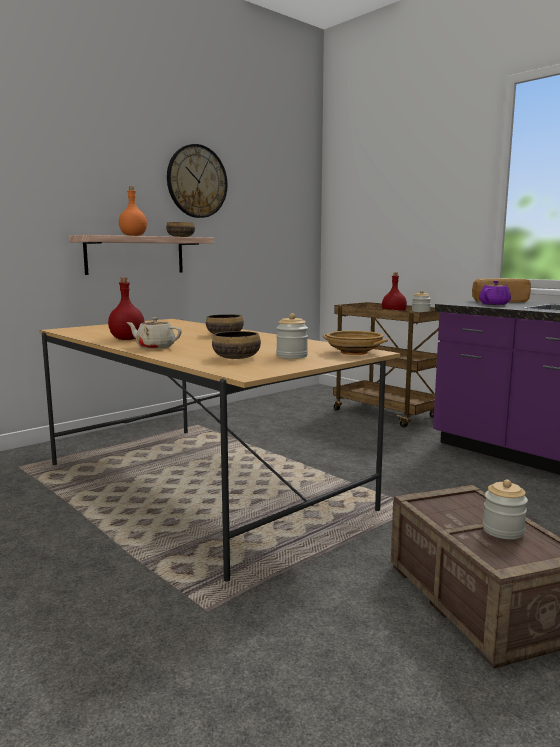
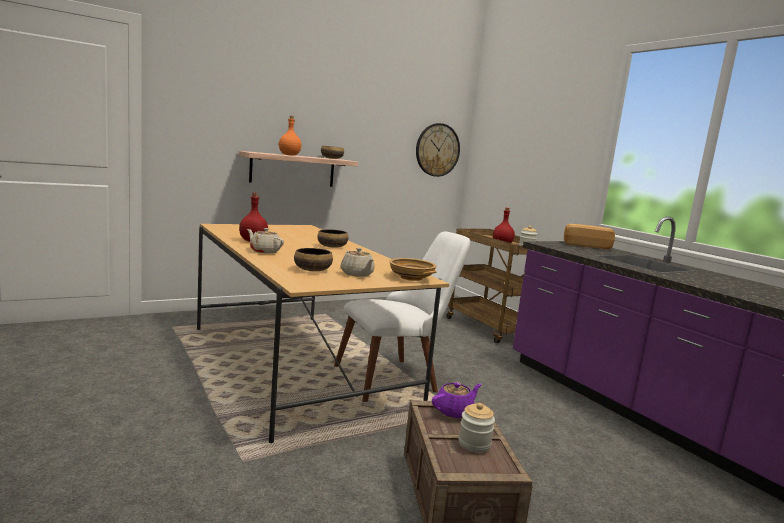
camera: 10 degrees right, 0 degrees up
(197, 181) = (353, 113): wall clock -> wall clock (437, 150)
(292, 356) = (357, 274): jar -> beige teapot
(323, 480) = (397, 377): none -> white chair
(494, 304) = (575, 248): purple teapot -> purple teapot (454, 411)

